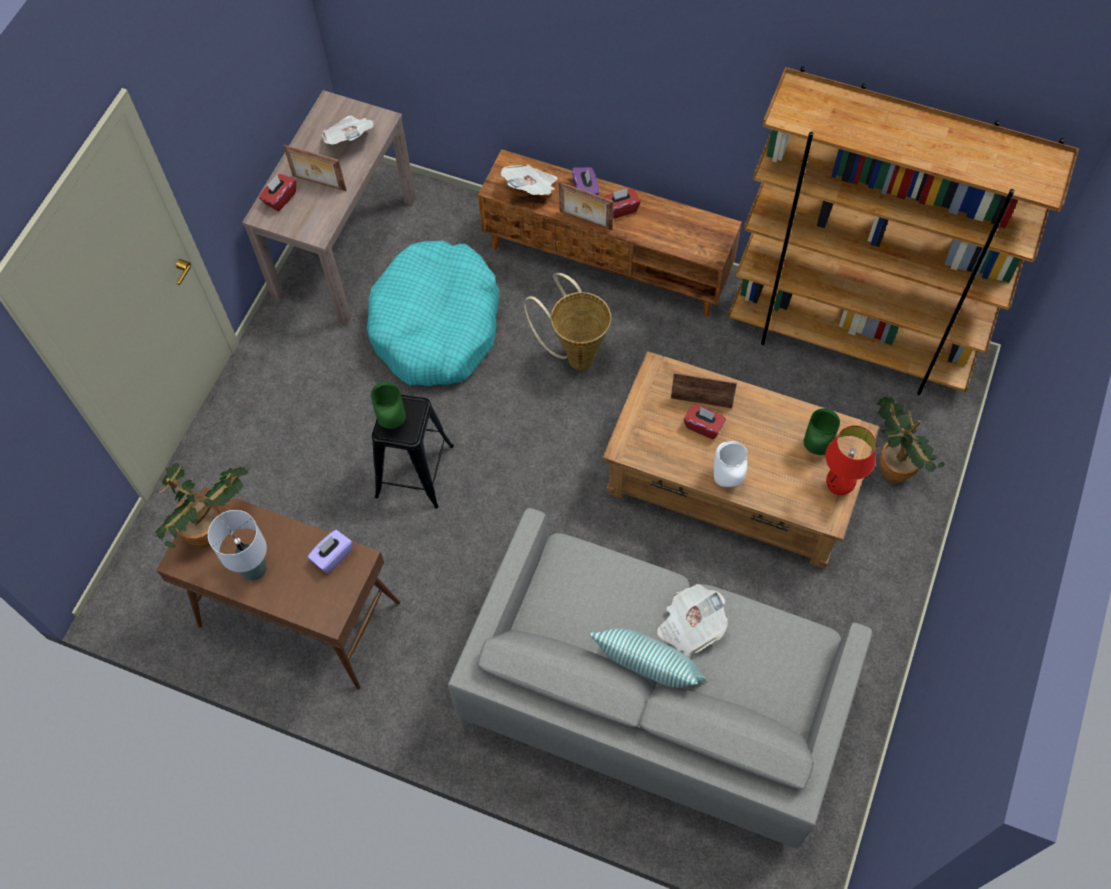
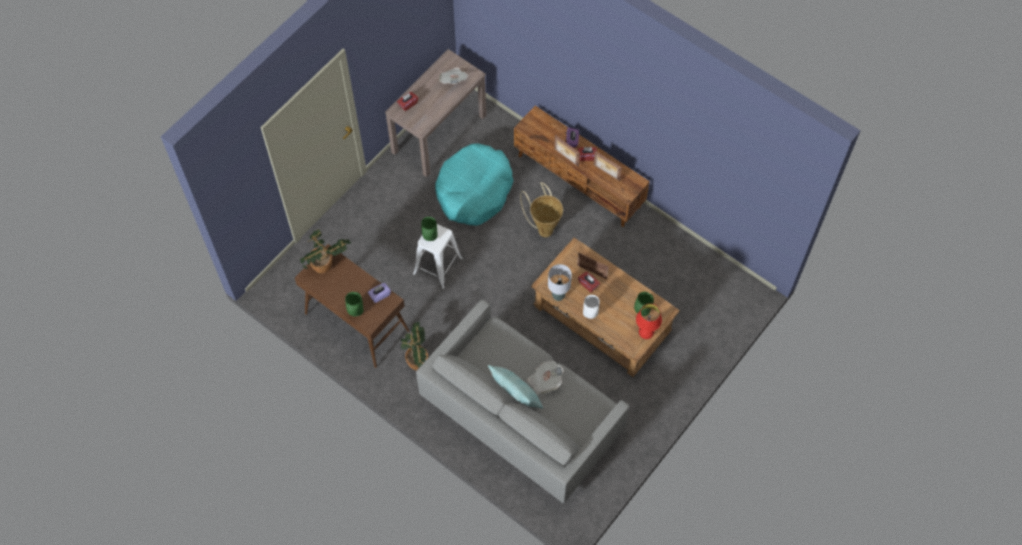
camera: 15 degrees right, 0 degrees up
(254, 570) = (340, 291): grey table lamp -> grey table lamp (558, 296)
(295, 602) = (355, 312): none -> green vase
(319, 183) = (430, 101): picture frame -> picture frame (606, 173)
(414, 471) = (437, 266): black stool -> white stool
(531, 188) = (543, 132): newspaper -> none
(849, 342) = (695, 263): brown bookcase -> none
(893, 464) = (692, 334): potted plant -> potted plant (418, 359)

